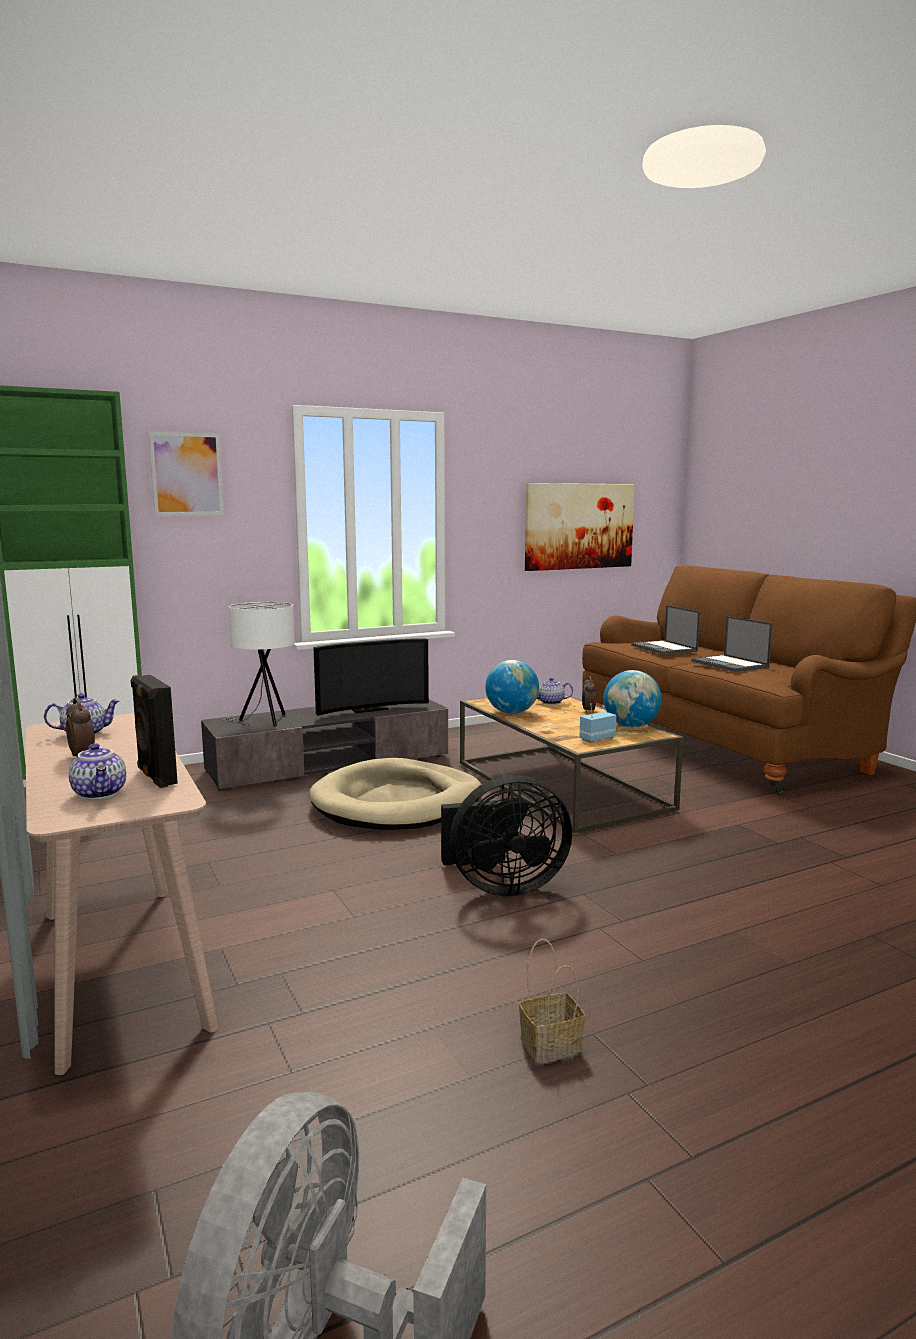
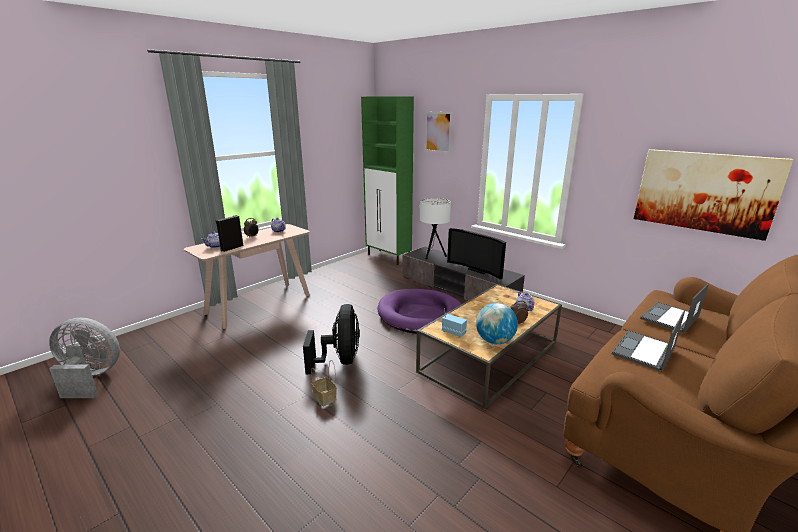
camera: 70 degrees right, 10 degrees up
(397, 802) = (421, 315): beige dog bed -> purple dog bed
(502, 886) = (340, 360): black fan -> black fan turned 150 degrees counterclockwise
(511, 713) = (484, 300): globe -> none
(551, 1043) = (211, 394): basket -> basket (325, 398)

